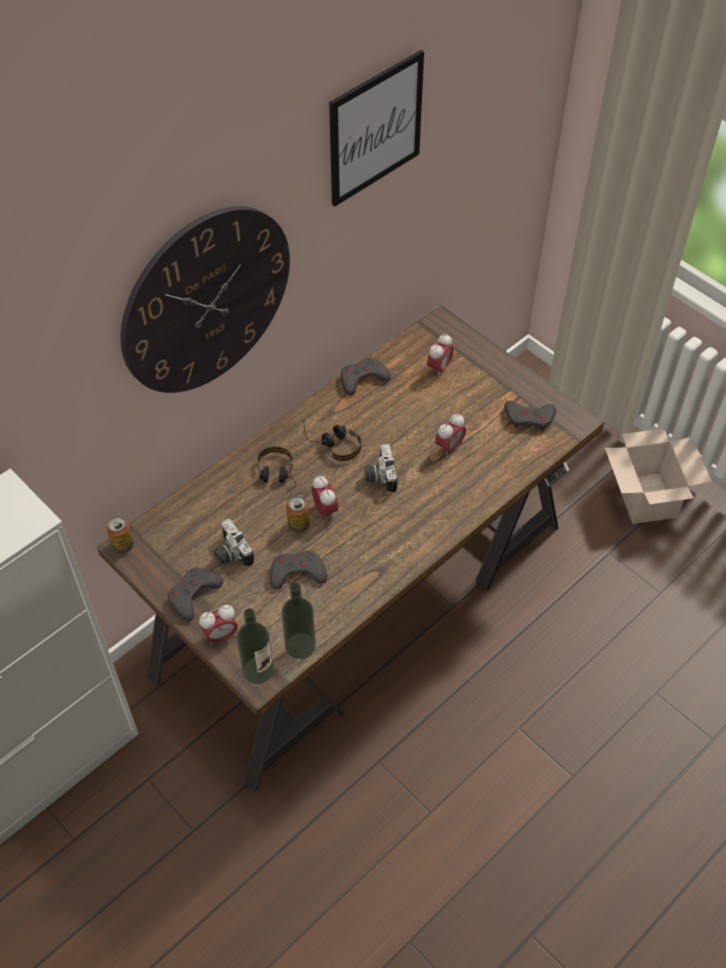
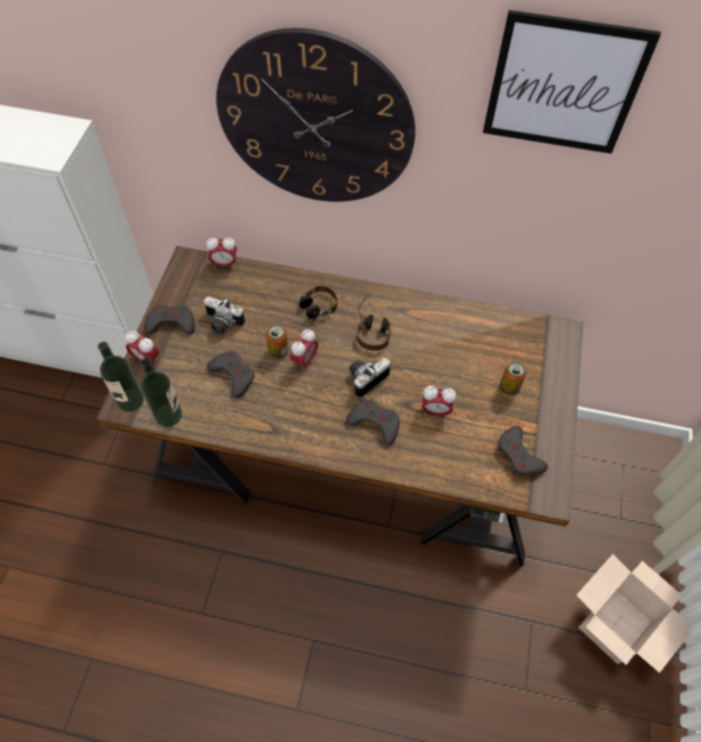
camera: 55 degrees right, 5 degrees up
(123, 545) = (186, 259): can -> can (509, 387)
(230, 554) = (222, 324): camera -> camera turned 90 degrees counterclockwise
(363, 379) = (454, 312): grey game controller -> grey game controller (374, 423)
(439, 368) = (513, 357): alarm clock -> alarm clock (224, 264)

